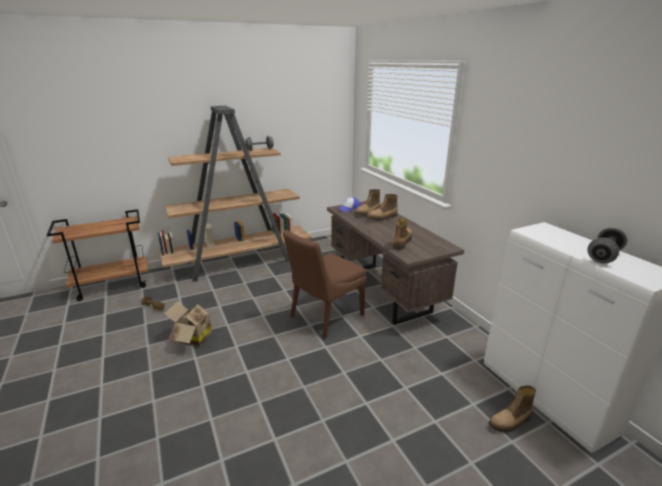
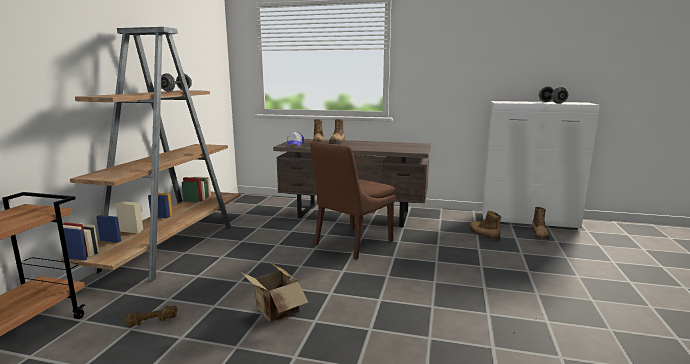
camera: 50 degrees left, 10 degrees down
(325, 317) = (351, 243): brown chair -> brown chair turned 45 degrees clockwise
(401, 242) = (391, 148): boot -> boot (483, 235)

